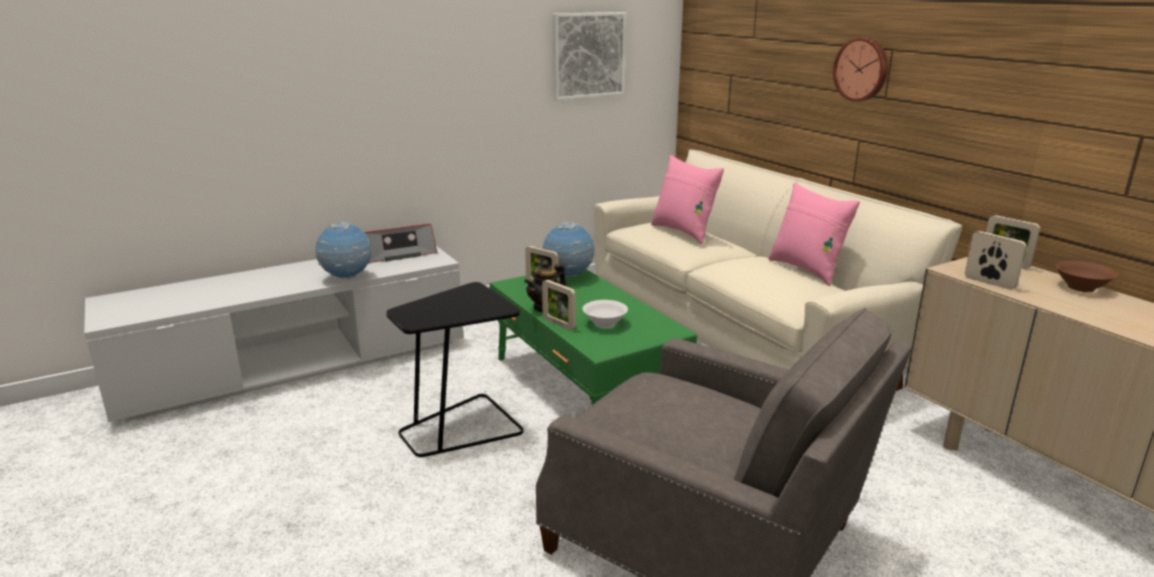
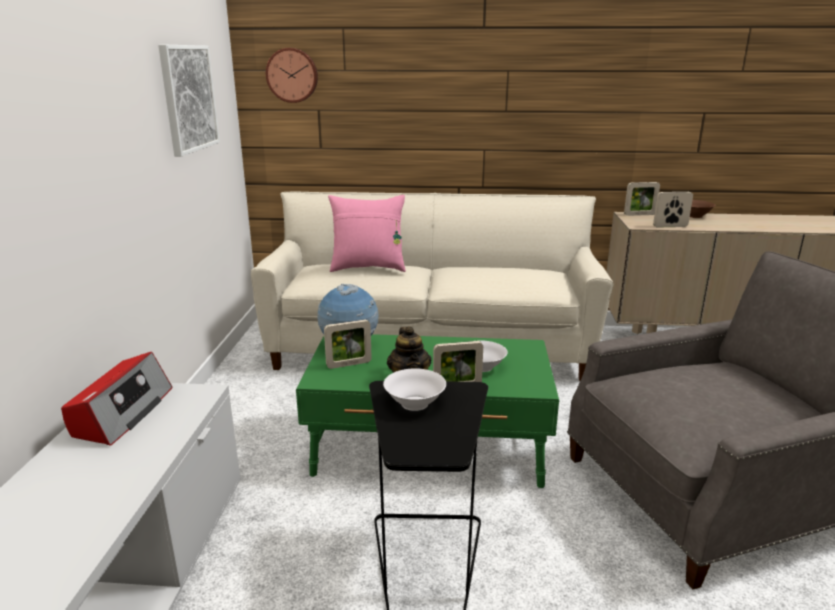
camera: 55 degrees left, 0 degrees up
(347, 278) = (137, 478): globe -> none
(462, 299) = (414, 403): none -> white bowl
(806, 270) = (500, 265): pink pillow -> none
(862, 69) = (482, 89): wall clock -> wall clock (292, 75)

